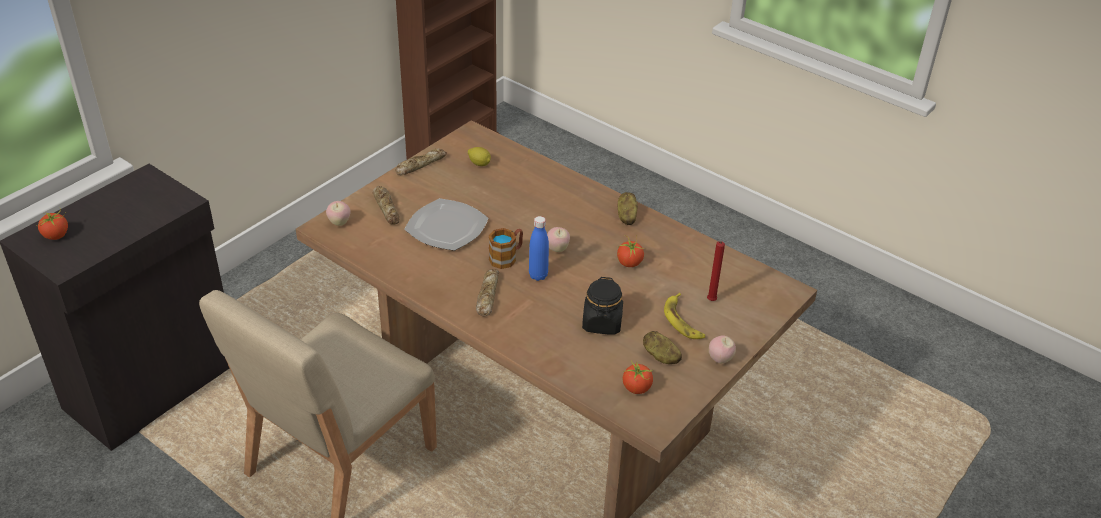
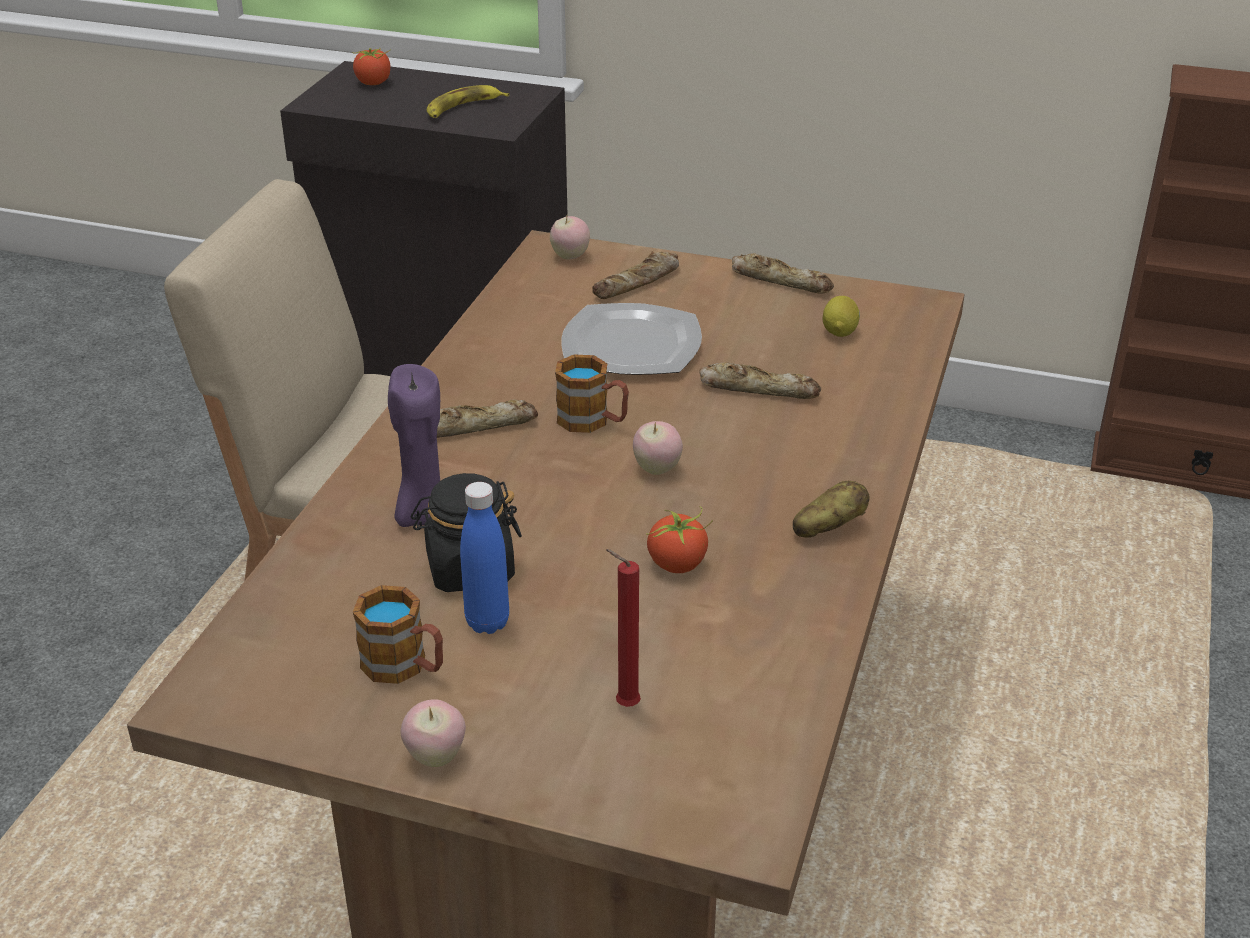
camera: 70 degrees right, 5 degrees down
(512, 201) = (759, 389): none -> bread
(538, 275) = (564, 465): blue bottle -> blue bottle (487, 622)
(553, 329) = (422, 515): none -> purple candle
(637, 388) = (297, 653): tomato -> none
(660, 357) = (405, 666): potato -> mug
(683, 321) = (534, 676): banana -> banana (463, 108)

